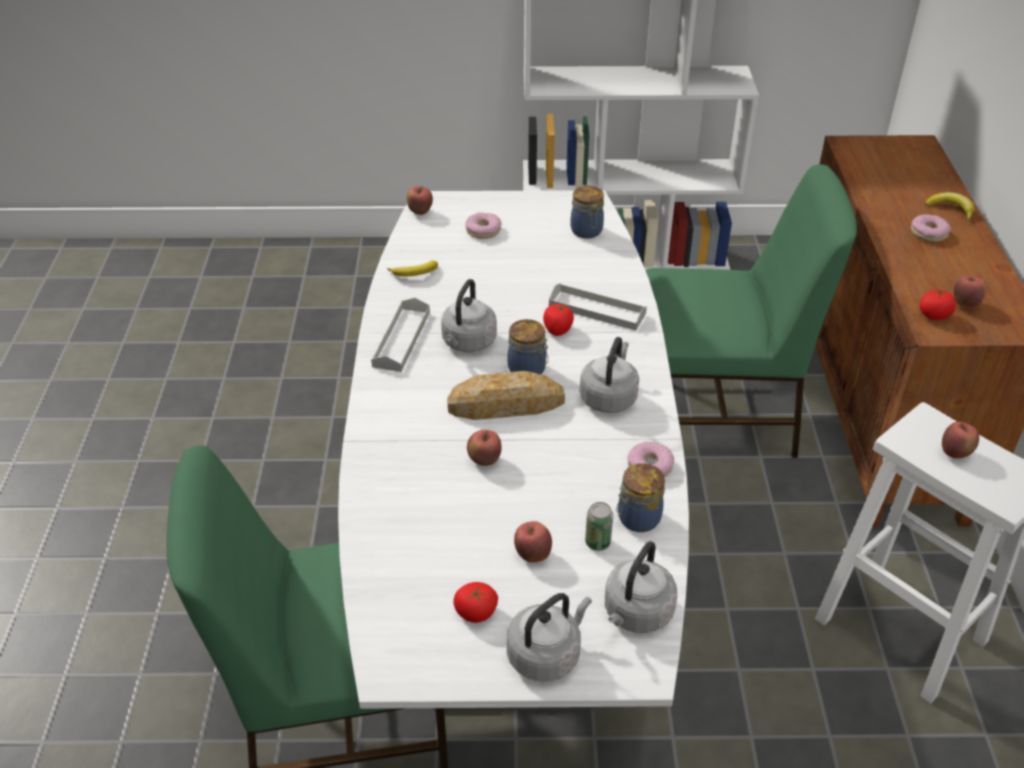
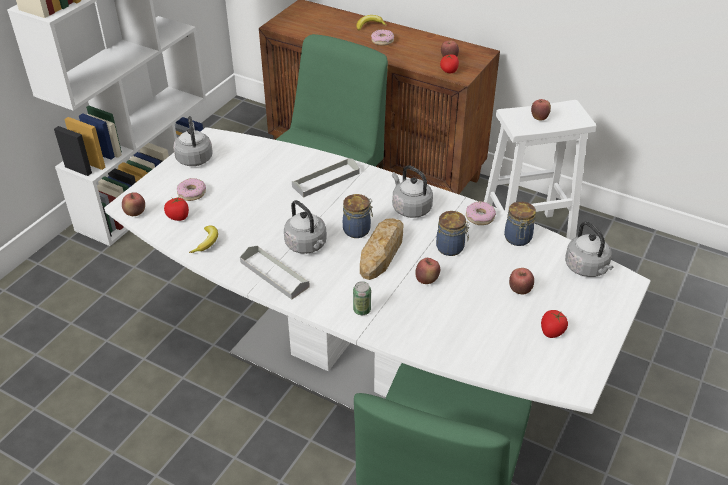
camera: 60 degrees left, 0 degrees up
(546, 654) = (598, 314): grey kettle -> grey kettle (194, 158)
(557, 330) = (330, 203): tomato -> tomato (178, 217)
(587, 231) = (242, 151): jar -> jar (451, 248)
(597, 542) = (526, 261): can -> can (362, 310)

